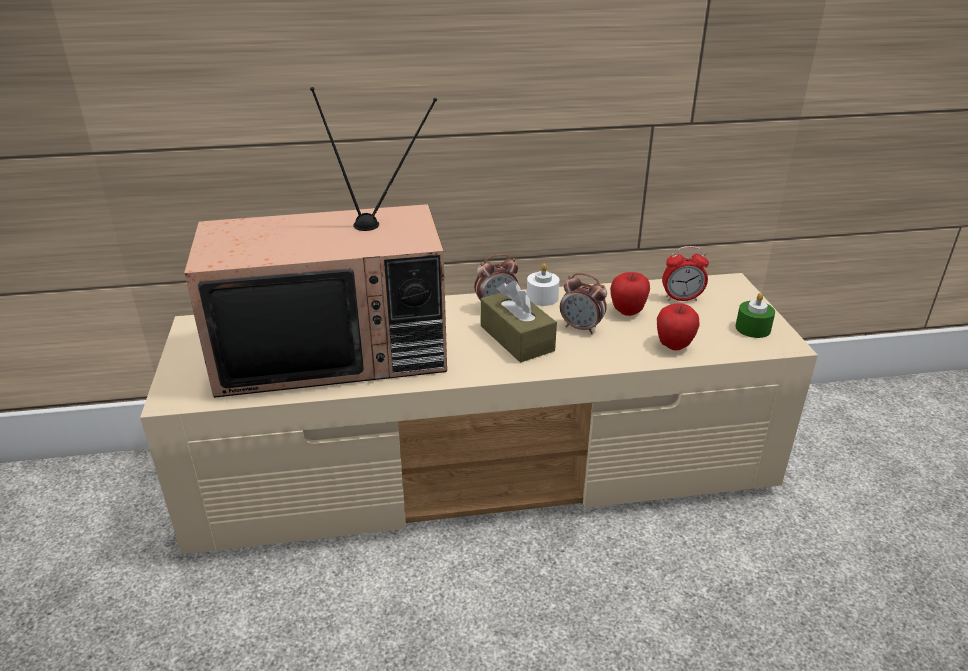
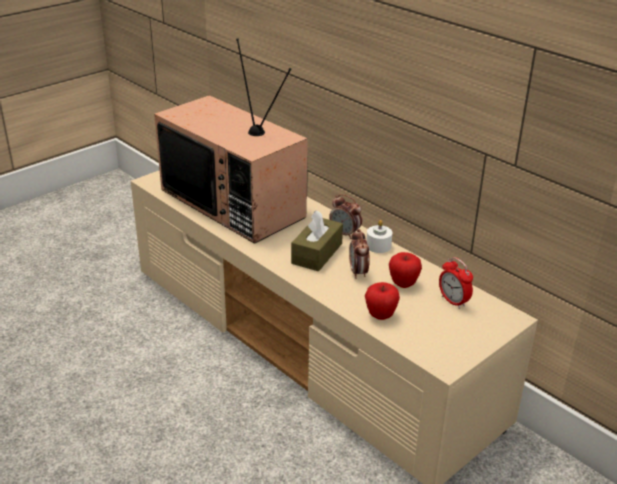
camera: 55 degrees right, 0 degrees up
(752, 328) = (449, 345): green candle -> none

